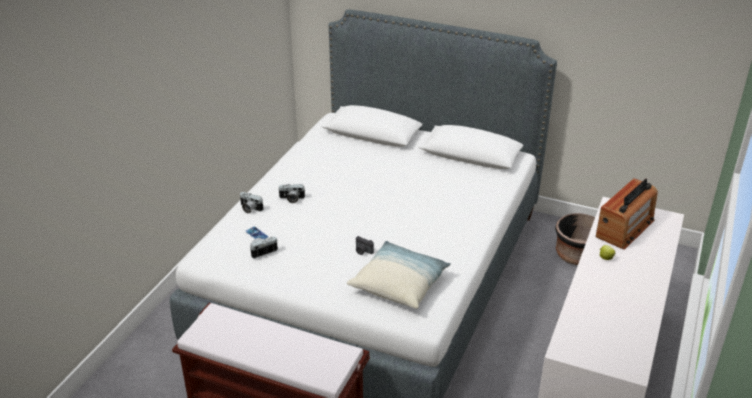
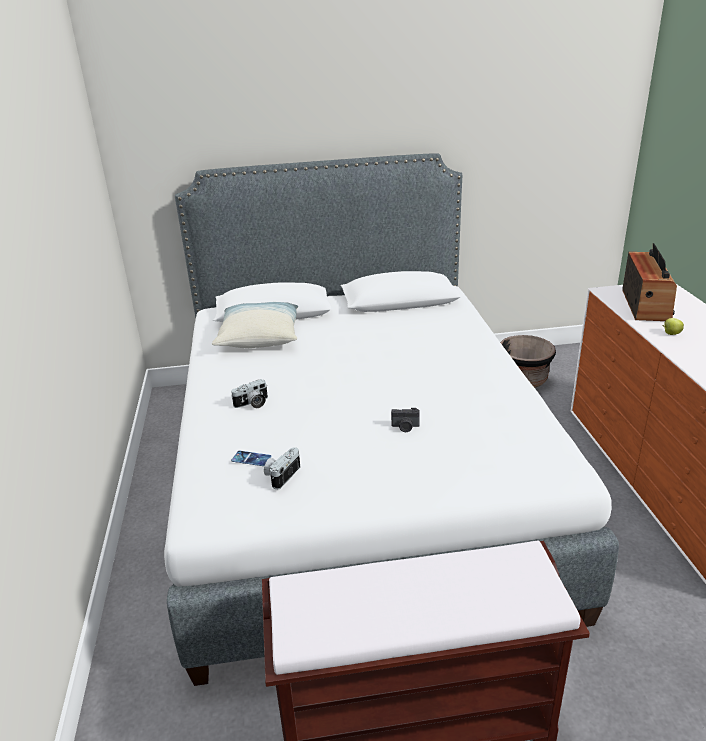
camera: 30 degrees left, 5 degrees down
(250, 208) = (207, 433): camera -> none
(399, 284) = (490, 446): pillow -> pillow (259, 337)

